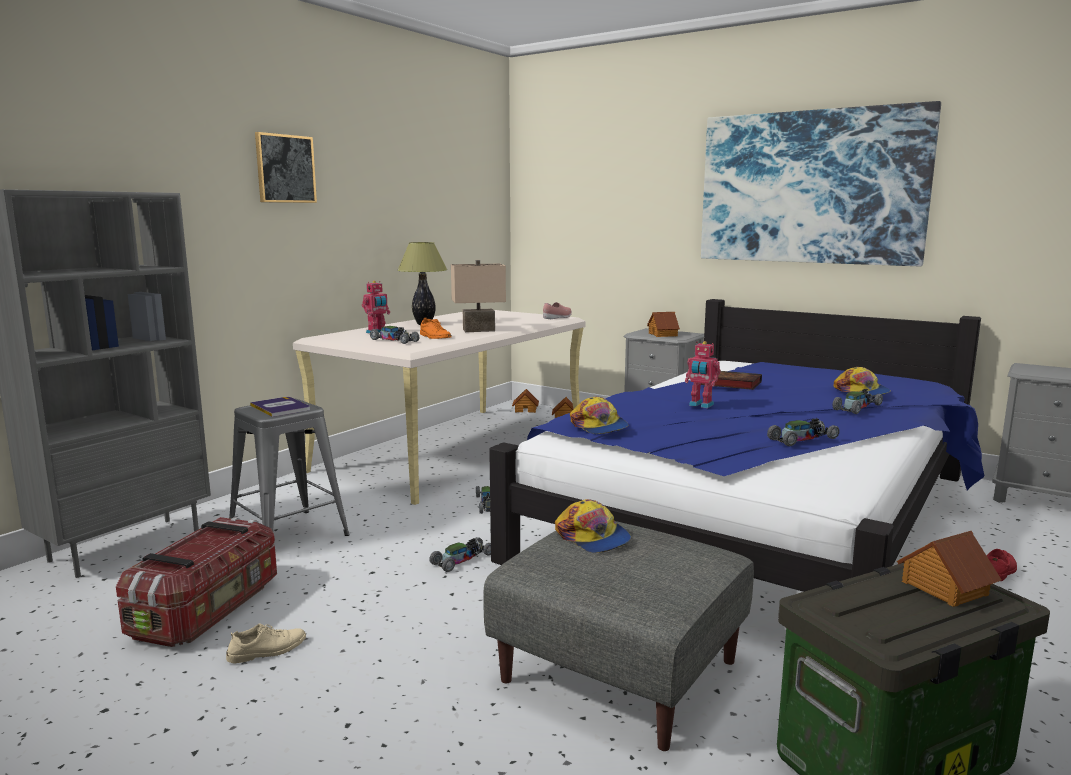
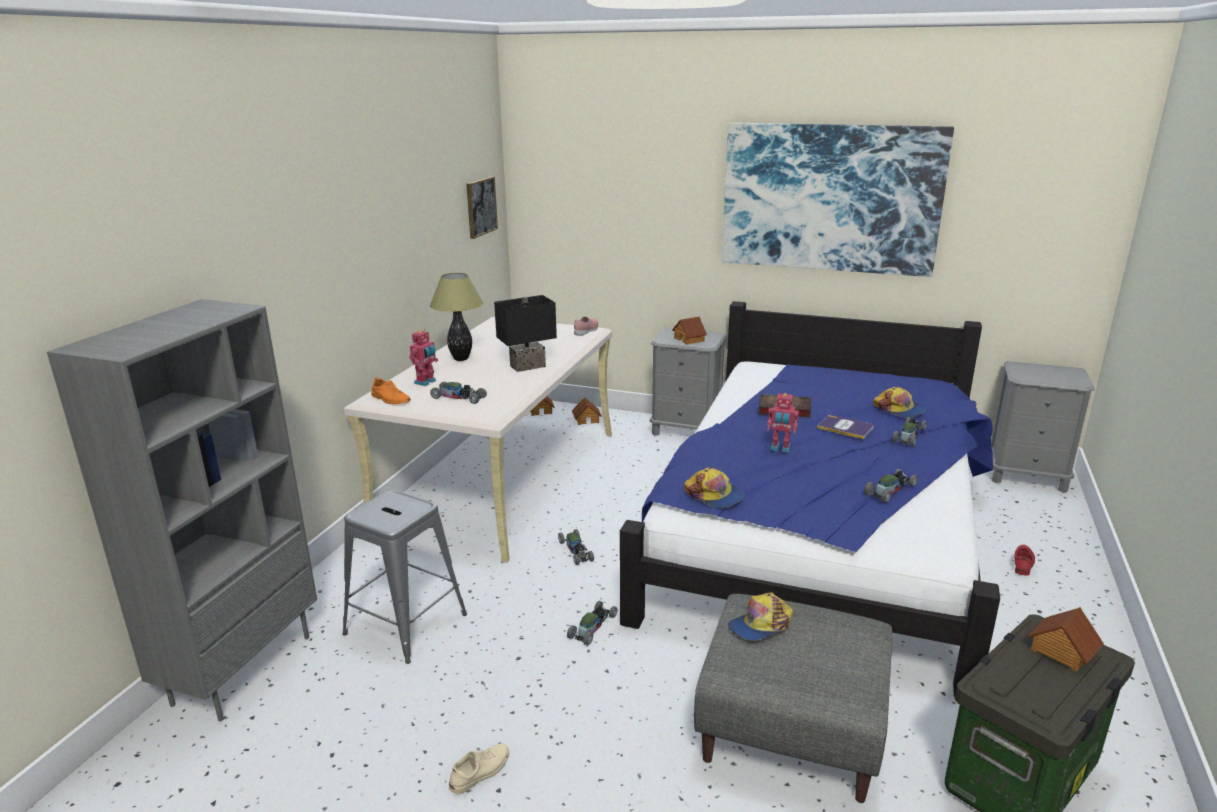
camera: 15 degrees left, 10 degrees up
(209, 609) = (390, 734): storage box -> none
(280, 408) = (393, 509): book -> book (845, 427)
(285, 169) = (319, 224): picture -> picture (480, 207)
(435, 337) = (494, 385): orange shoe -> orange shoe (390, 399)
(479, 330) = (527, 366): beige table lamp -> black table lamp
(592, 537) = (761, 625): cap -> cap turned 105 degrees clockwise

